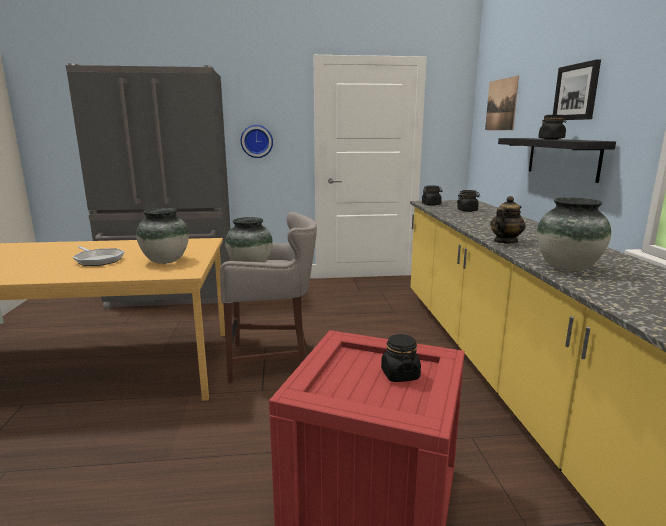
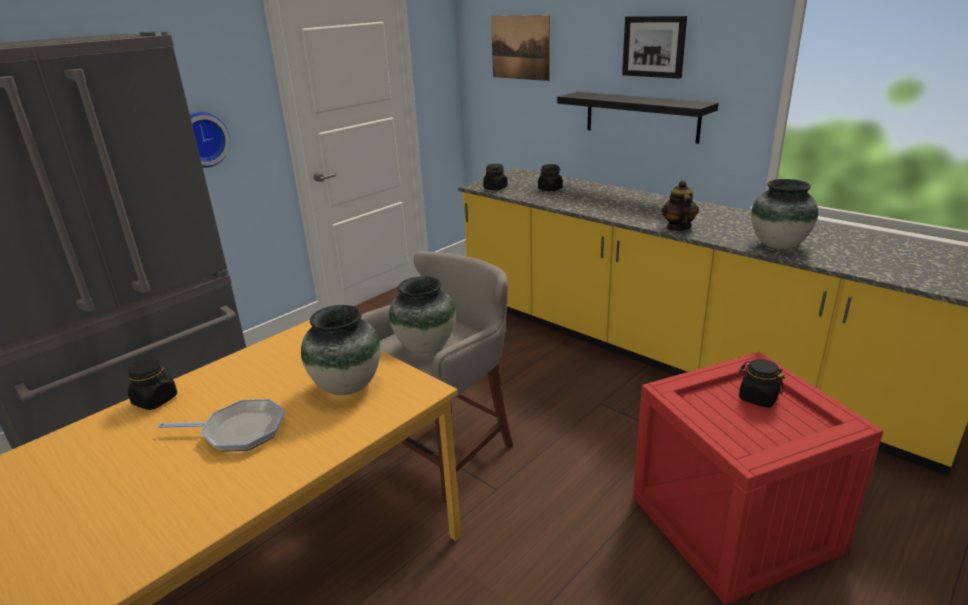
camera: 40 degrees left, 10 degrees up
(551, 139) = (639, 100): black jar -> black jar (155, 400)

